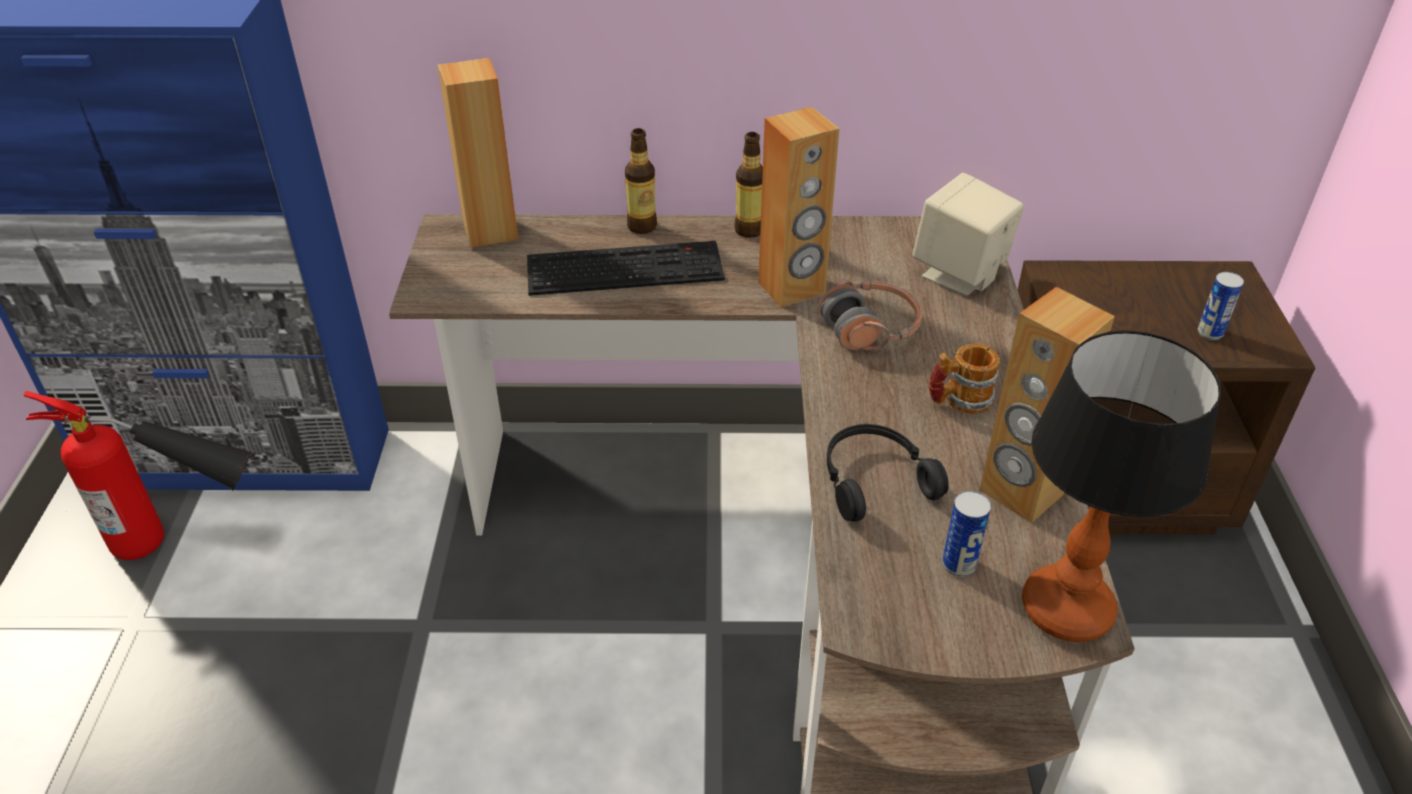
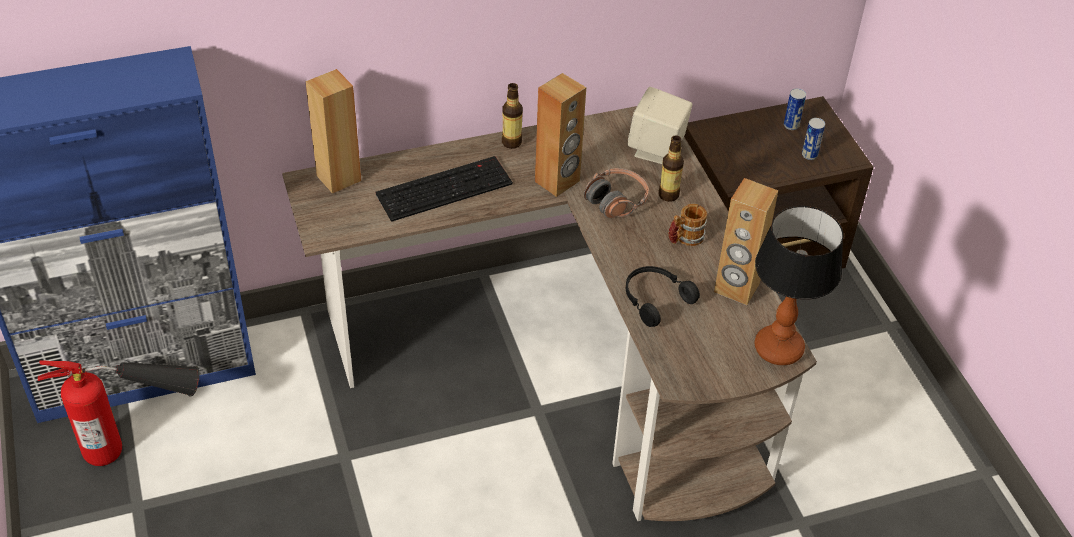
camera: 20 degrees left, 5 degrees up
(642, 226) = (439, 153): bottle -> bottle (668, 195)
(959, 564) = (716, 337): can -> can (791, 125)

